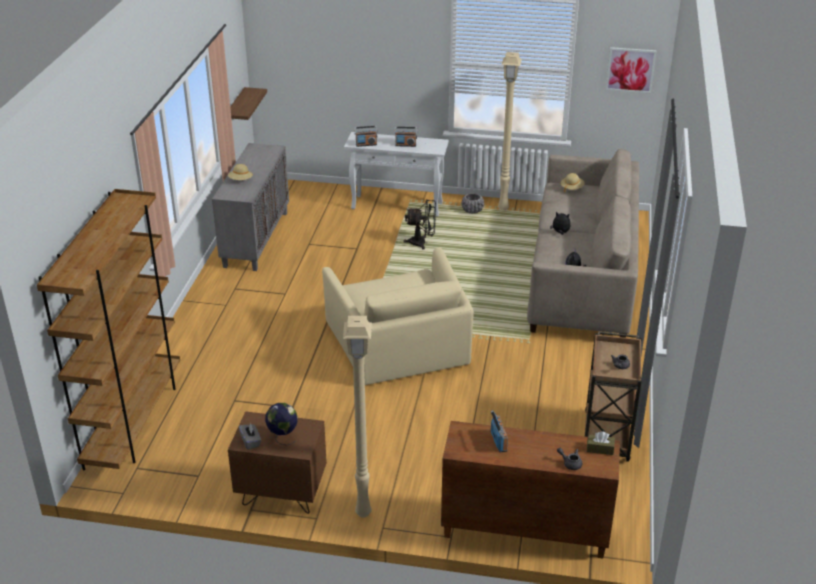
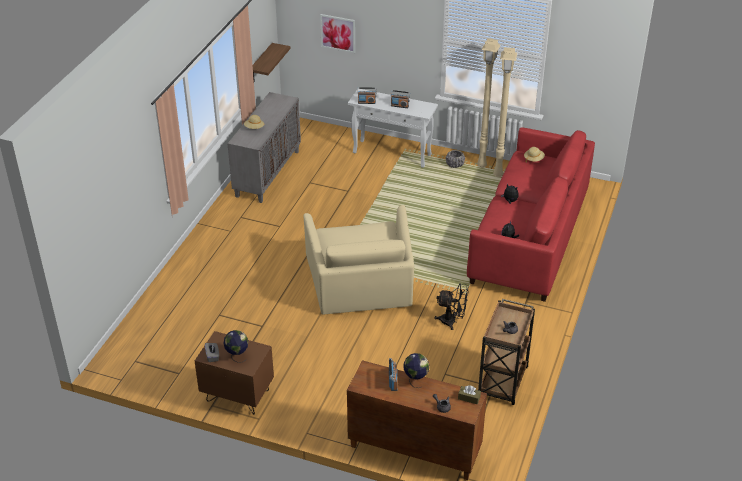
camera: 10 degrees right, 5 degrees up
(134, 421) = (140, 323): brown bookcase -> none
(362, 512) = (294, 418): beige floor lamp -> beige floor lamp (497, 175)
(422, 243) = (403, 191): black fan -> black fan (452, 321)
(526, 435) = (415, 380): none -> globe
(582, 276) = (529, 237): beige sofa -> red sofa
(630, 70) = (594, 63): picture -> picture (338, 33)

